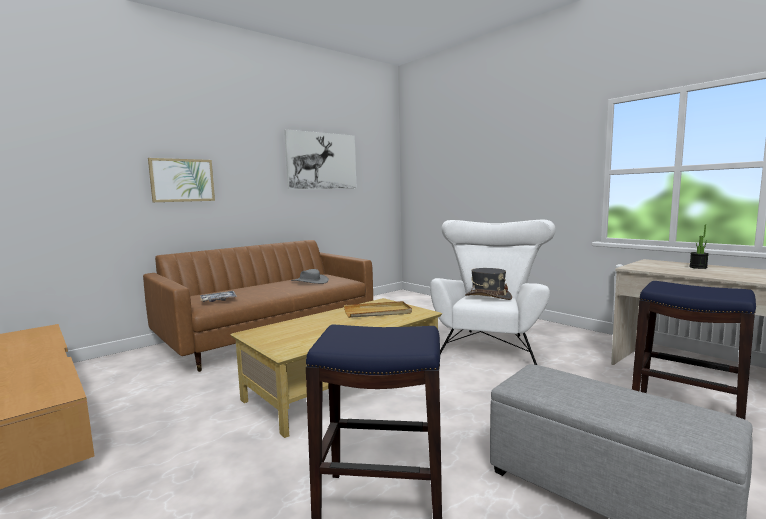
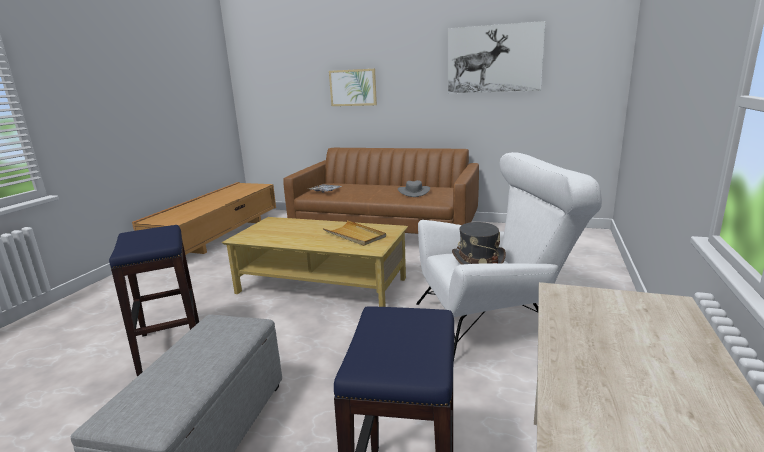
camera: 60 degrees right, 10 degrees up
(698, 267) = (658, 347): potted plant -> none

